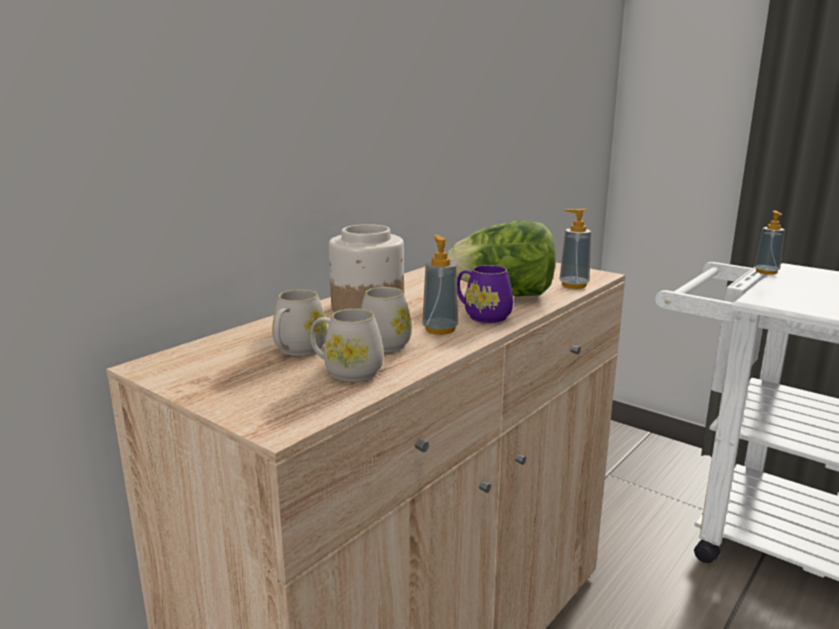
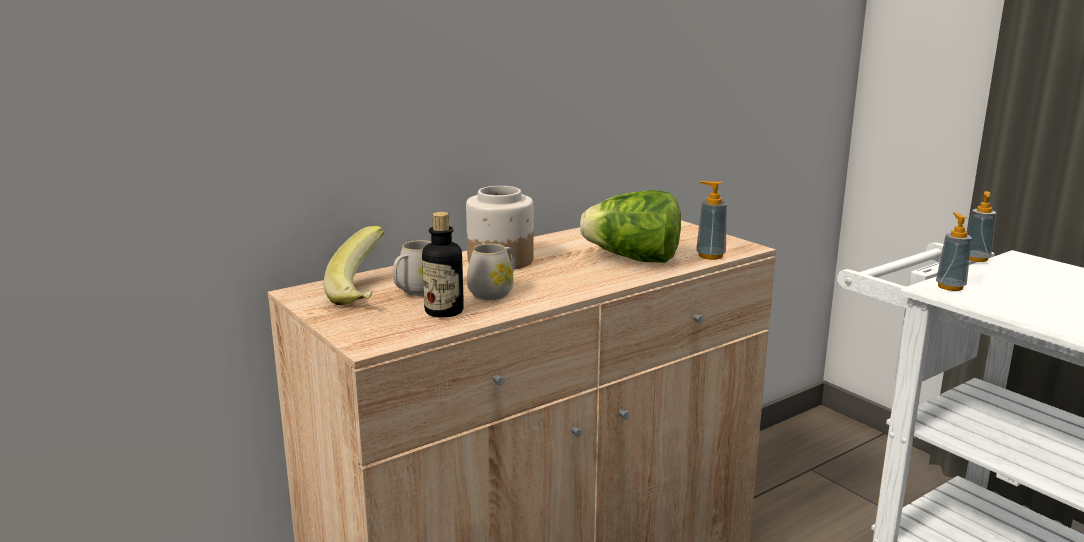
camera: 15 degrees right, 0 degrees up
(236, 359) = (365, 293): none -> banana
(347, 371) = (444, 311): white mug -> bottle
(440, 329) = (547, 285): soap dispenser -> soap dispenser (950, 287)
(482, 315) = (595, 277): purple mug -> none

